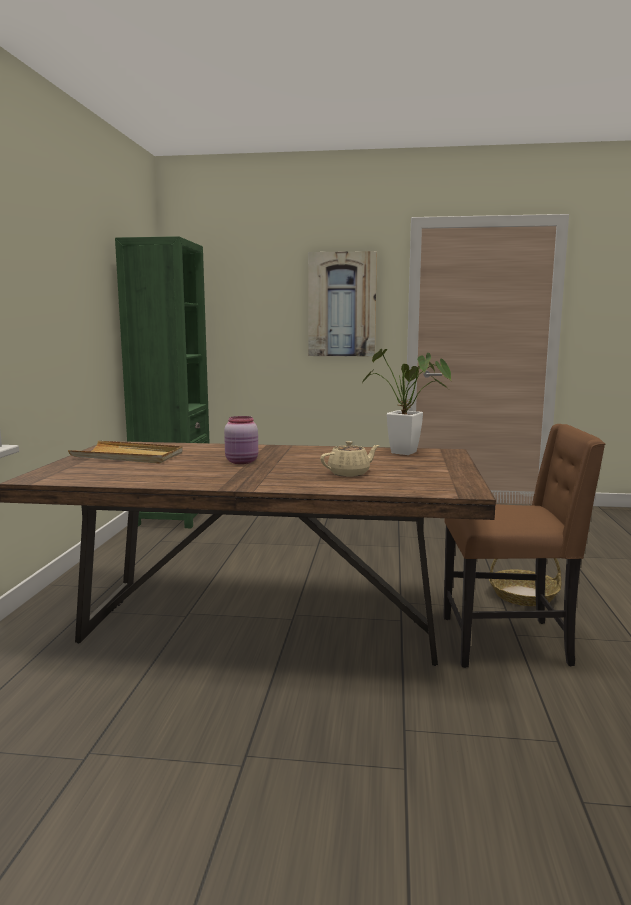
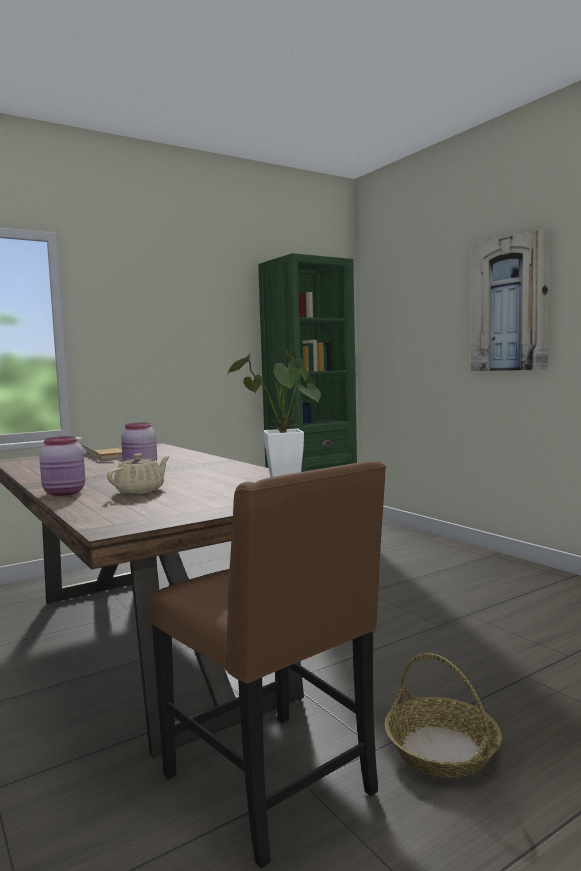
camera: 50 degrees right, 5 degrees down
(305, 486) = (65, 493): none -> pink jar
(349, 473) = (141, 491): beige teapot -> beige teapot turned 75 degrees counterclockwise

